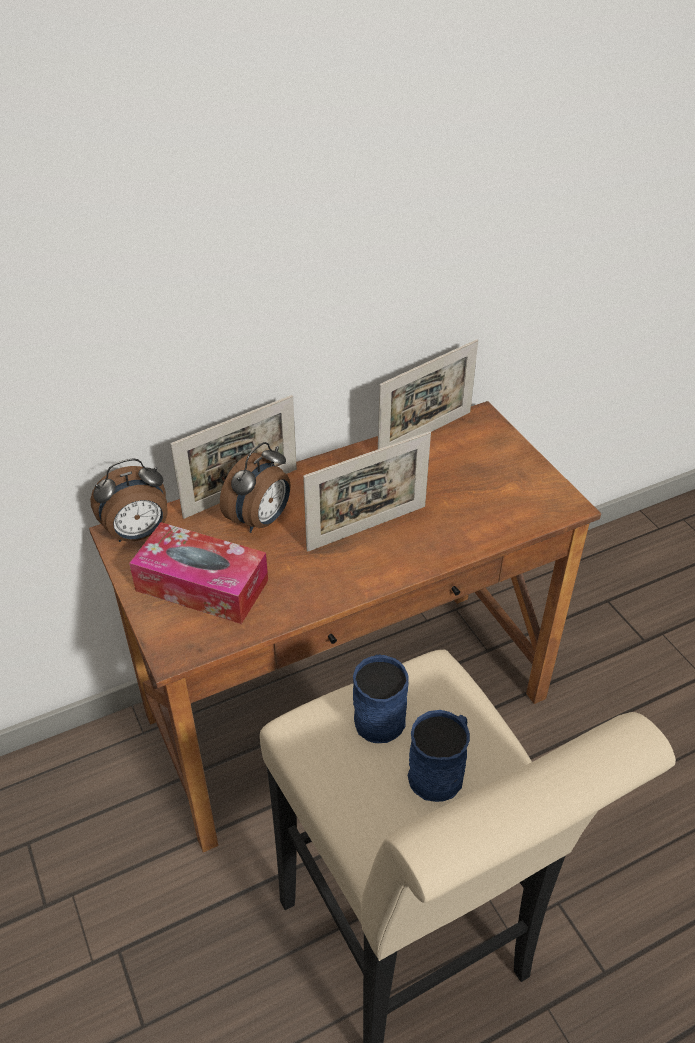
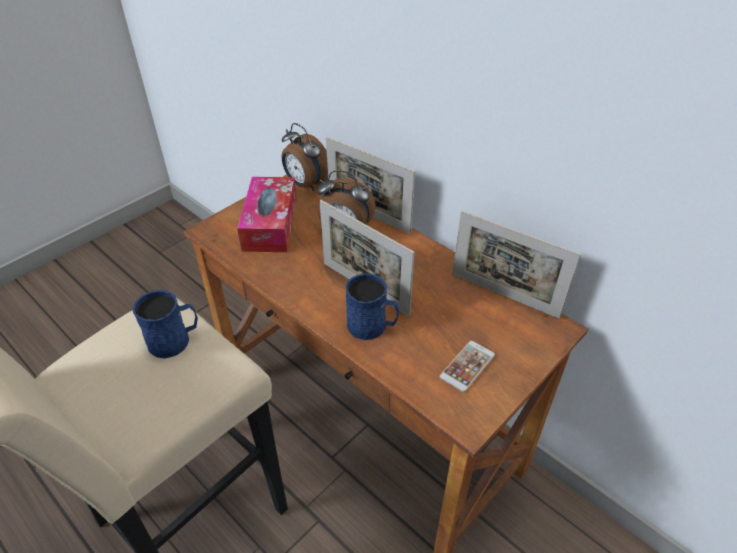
camera: 70 degrees right, 0 degrees up
(440, 770) = (126, 388): blue mug -> blue mug (372, 326)
(505, 486) = (467, 366): none -> phone

